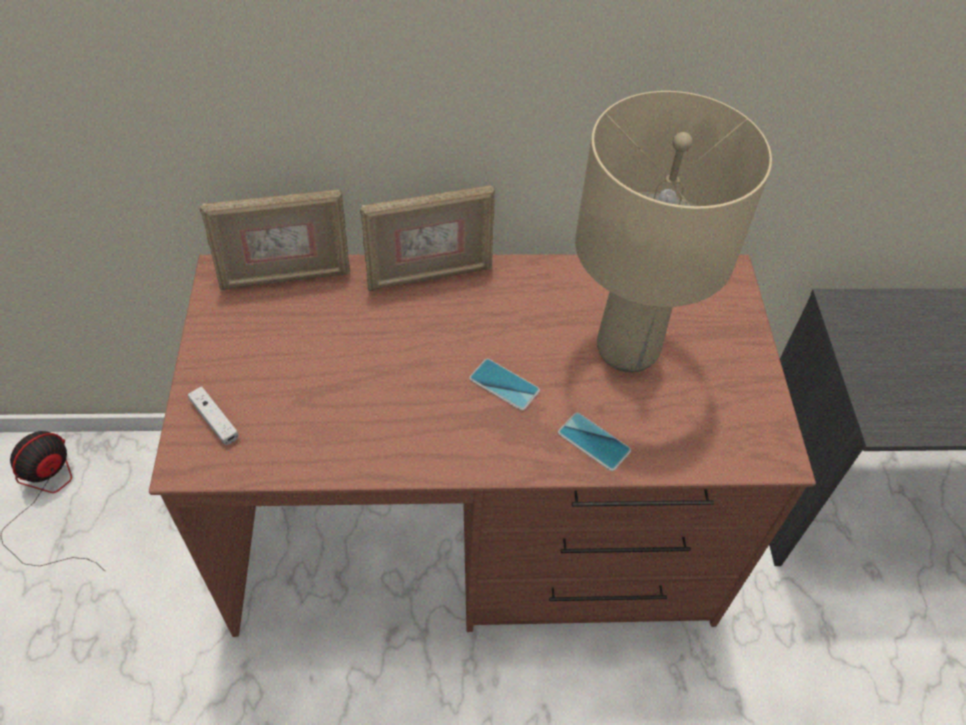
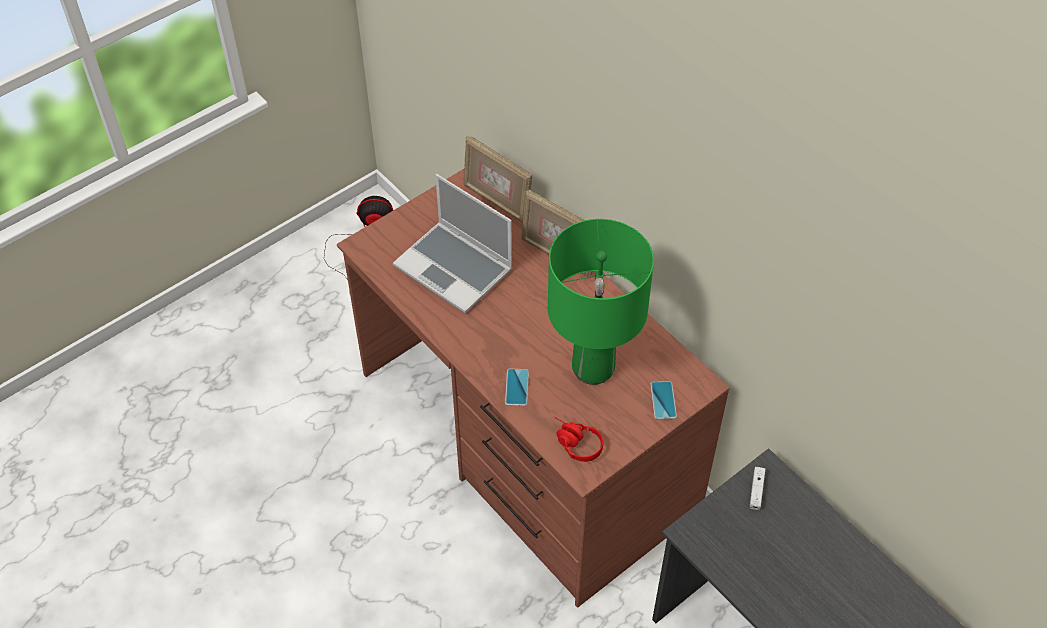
camera: 55 degrees right, 0 degrees up
(215, 420) = (391, 238): white game controller -> white game controller (756, 491)
(342, 383) = (455, 268): none -> laptop
(504, 385) = (516, 330): phone -> phone (663, 400)
(626, 350) = (592, 368): beige table lamp -> green table lamp
(727, 438) = (574, 443): none -> red headphones

